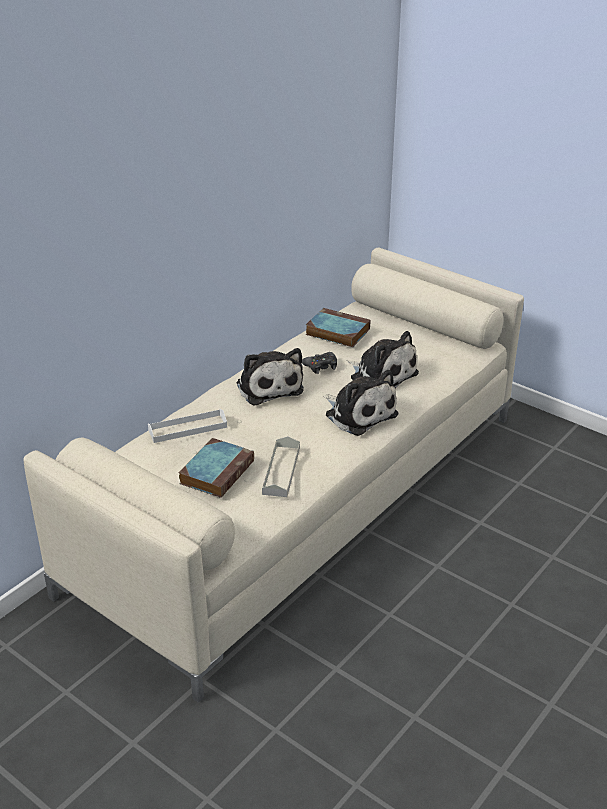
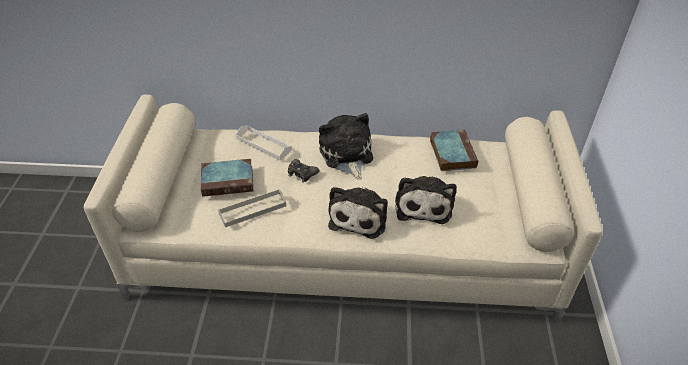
camera: 55 degrees right, 10 degrees up
(268, 386) = (346, 155): plush toy -> plush toy turned 135 degrees clockwise
(321, 366) = (397, 167): black game controller -> black game controller (302, 173)

